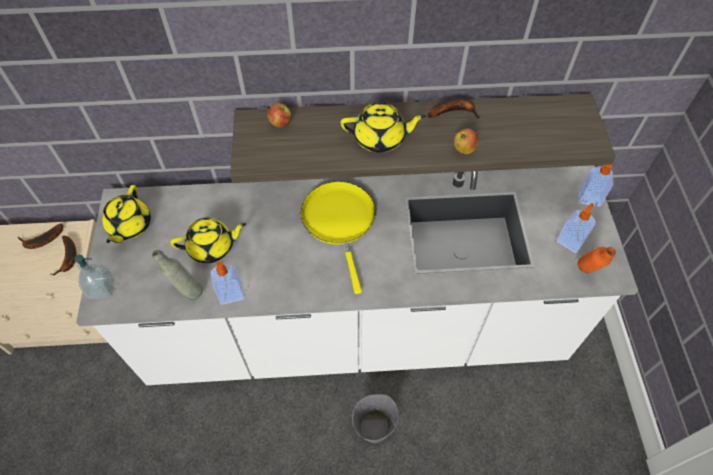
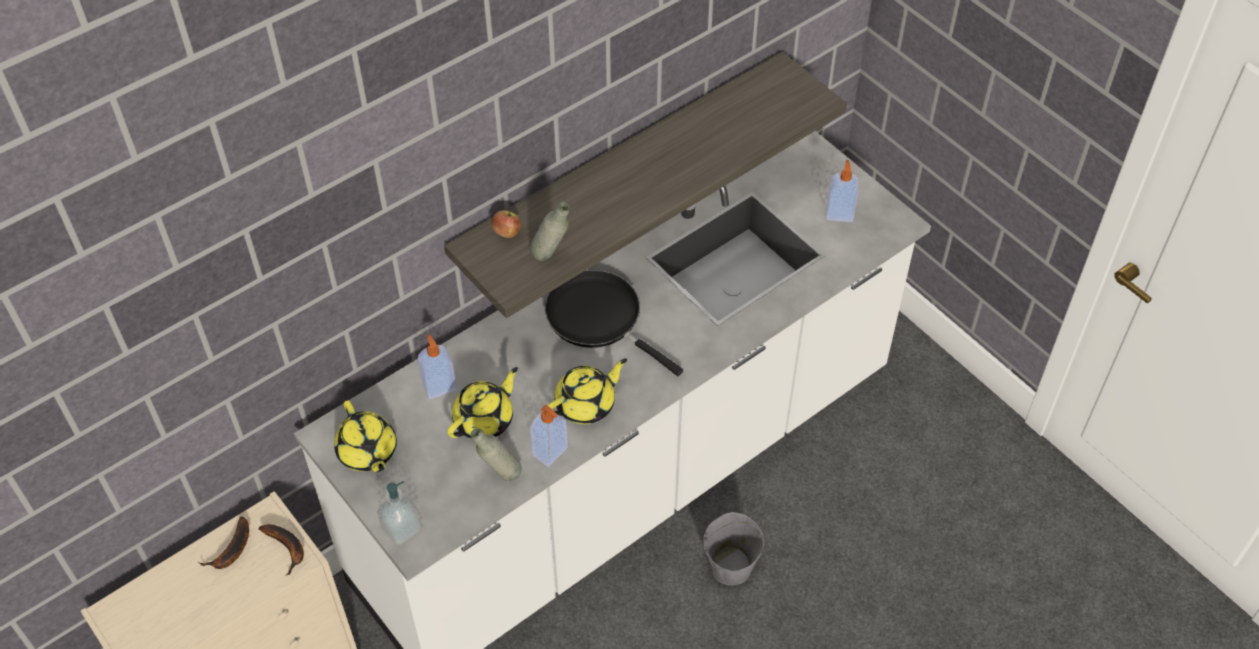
camera: 35 degrees left, 5 degrees down
(293, 157) = (551, 258): none -> grey bottle
(340, 221) = (599, 318): yellow frying pan -> black frying pan
(380, 138) = (621, 196): yellow teapot -> yellow teapot (586, 404)
(454, 111) = (668, 133): banana -> none
(464, 149) = (708, 165): apple -> none
(586, 274) = (875, 236): orange bottle -> none
(589, 198) = (827, 161): soap dispenser -> soap dispenser (439, 386)

